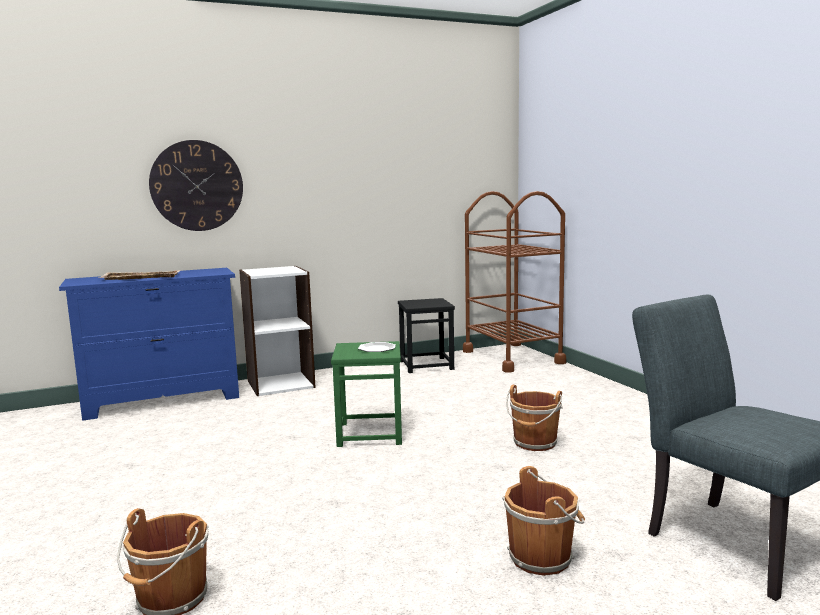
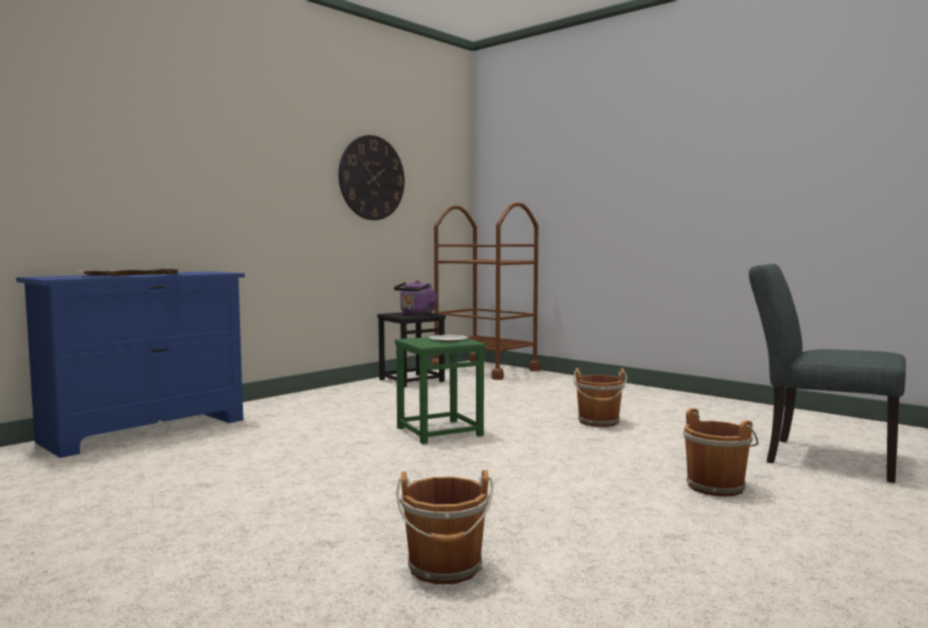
camera: 25 degrees left, 5 degrees down
(197, 186) = (178, 173): wall clock -> wall clock (372, 178)
(280, 384) = (274, 405): white bookcase -> none
(430, 303) = (416, 314): none -> purple kettle

